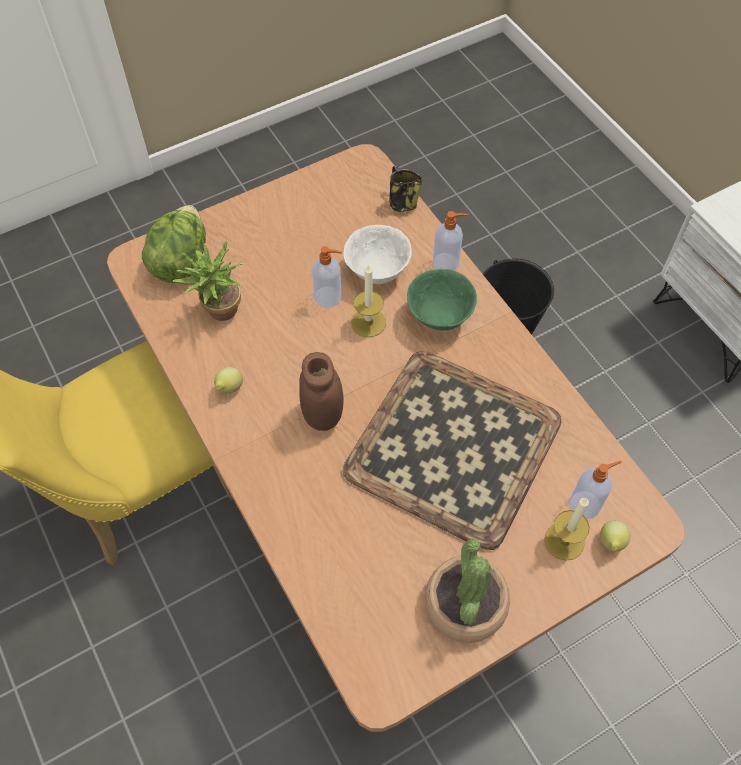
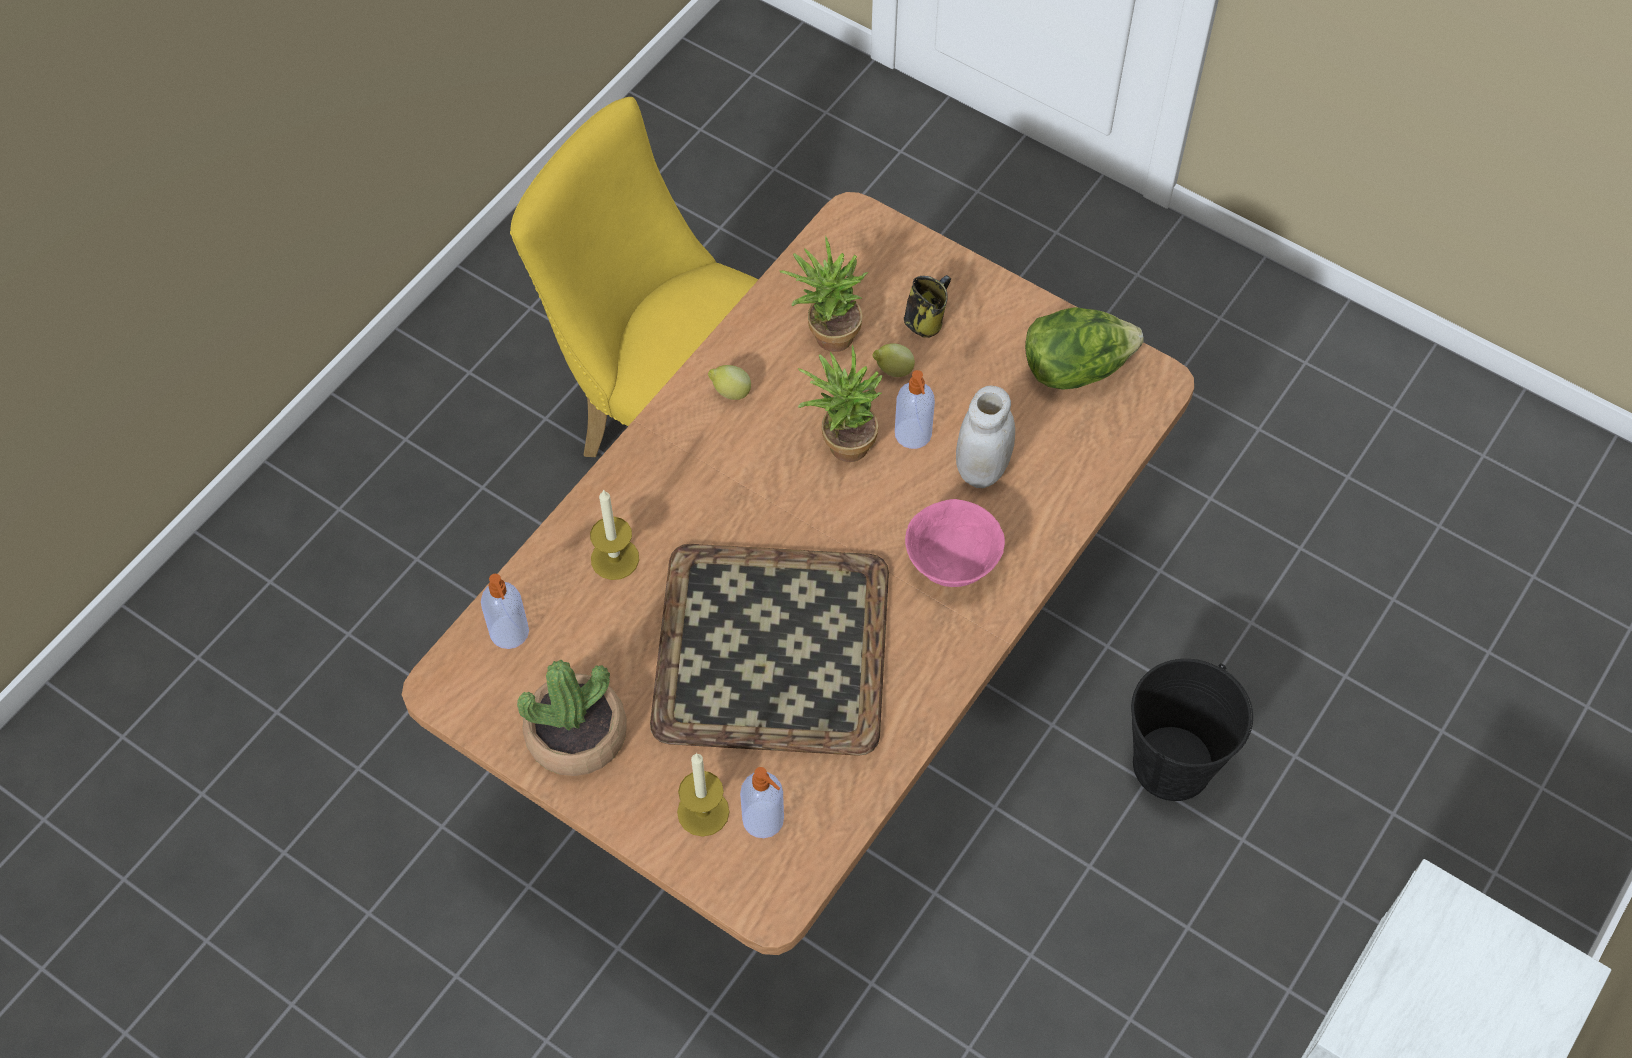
camera: 65 degrees right, 0 degrees up
(181, 261) = (878, 264): lettuce -> lettuce (1076, 369)
(310, 339) = (841, 442): none -> potted plant
(322, 415) = (744, 498): brown jar -> none
(368, 322) = (899, 492): candle -> candle (615, 558)
(376, 272) = (982, 469): white bowl -> white jar
(402, 202) = (1113, 453): mug -> mug (926, 321)
(439, 317) = (951, 564): green bowl -> pink bowl
(446, 263) = (1043, 541): soap dispenser -> soap dispenser (510, 633)
(611, 543) = (725, 864): lemon -> lemon (892, 371)

